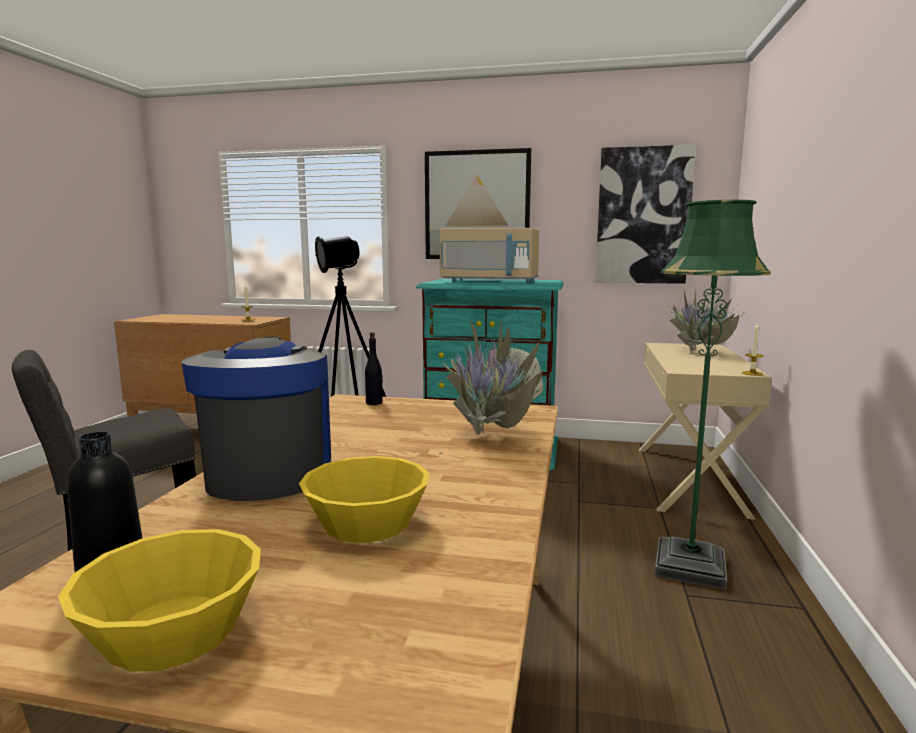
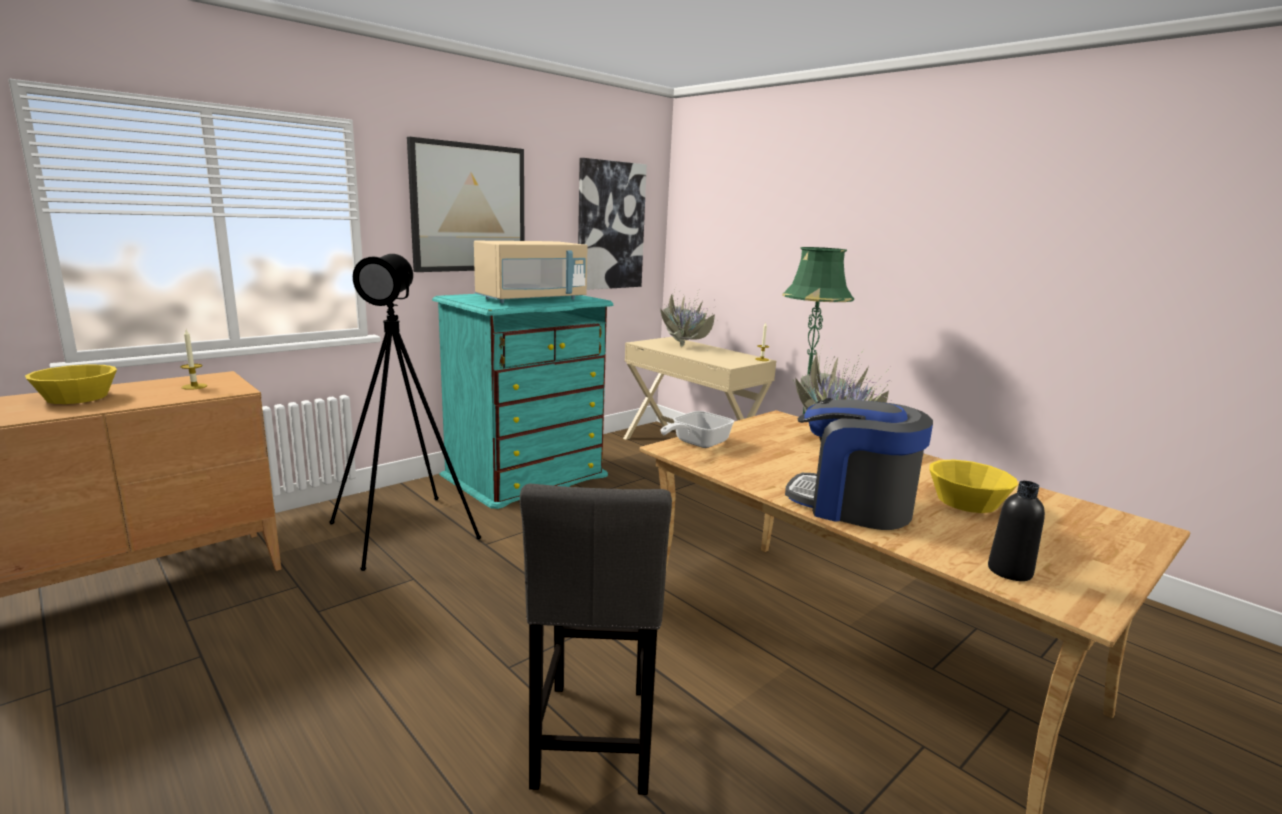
camera: 55 degrees left, 5 degrees up
(172, 631) = (1089, 564): yellow bowl -> yellow bowl (77, 397)
(374, 403) = (696, 443): black bottle -> frying pan

